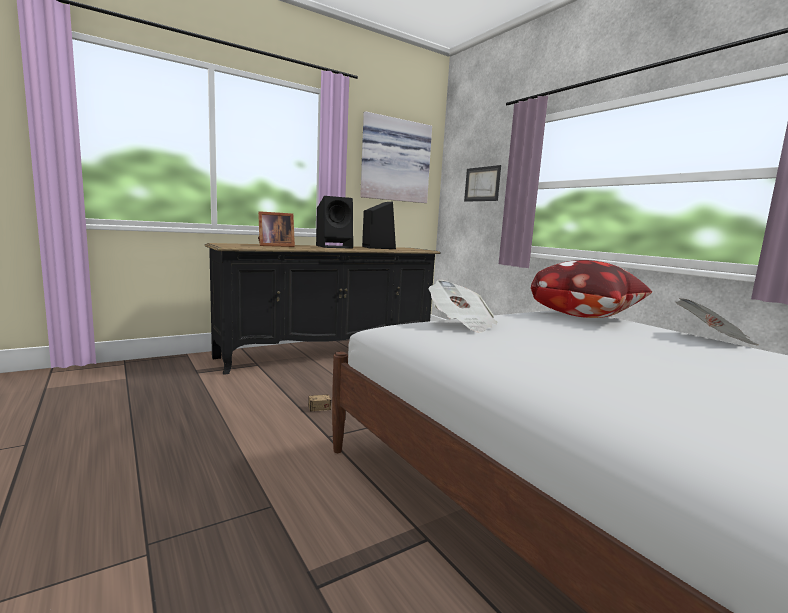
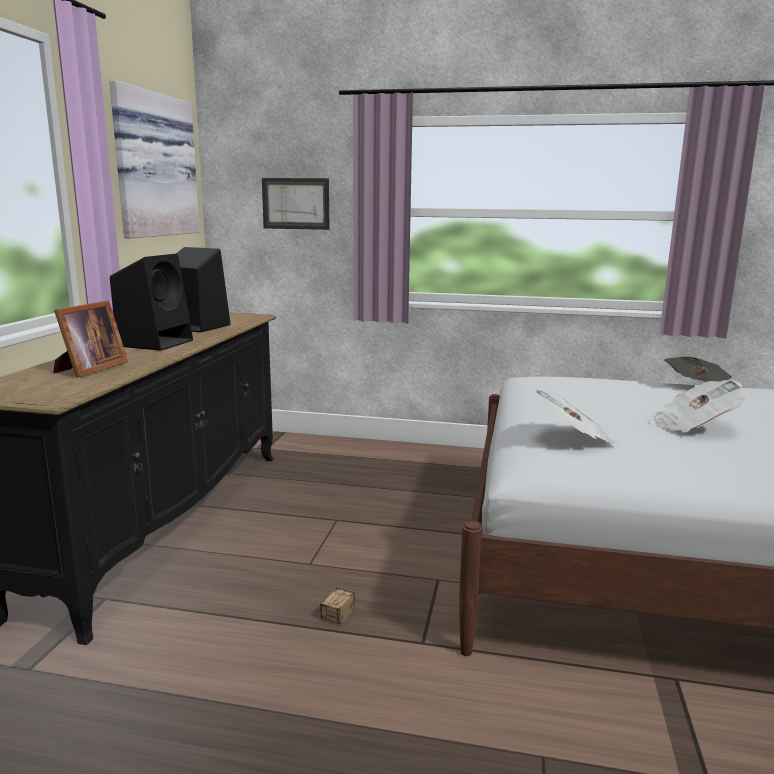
camera: 45 degrees left, 5 degrees up
(587, 316) = (583, 385): pillow -> none
(588, 344) = (692, 426): none -> newspaper

